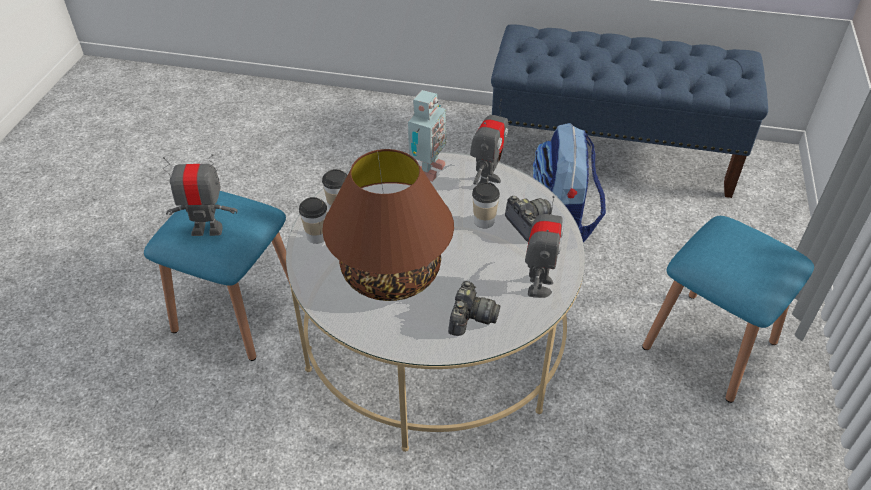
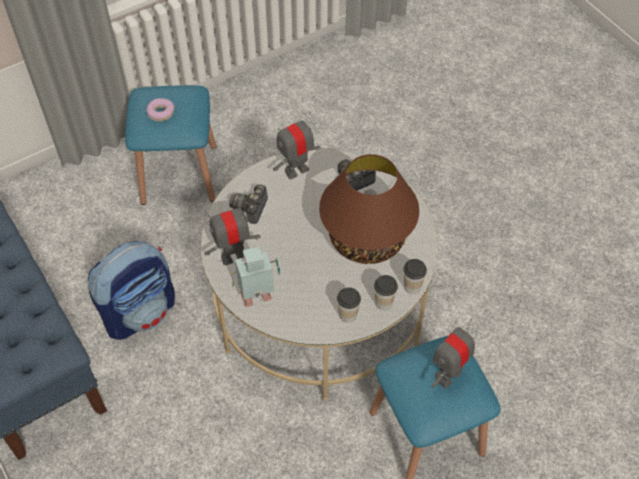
camera: 135 degrees left, 10 degrees up
(207, 229) = (448, 375): toy robot -> toy robot turned 90 degrees clockwise
(484, 221) = (272, 230): cup -> cup (412, 286)
(740, 247) = (161, 113): none -> donut

